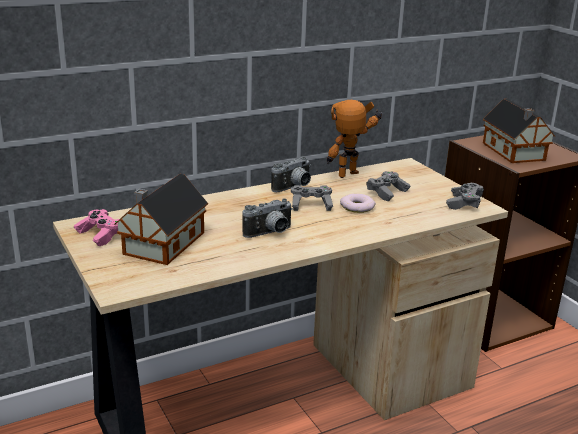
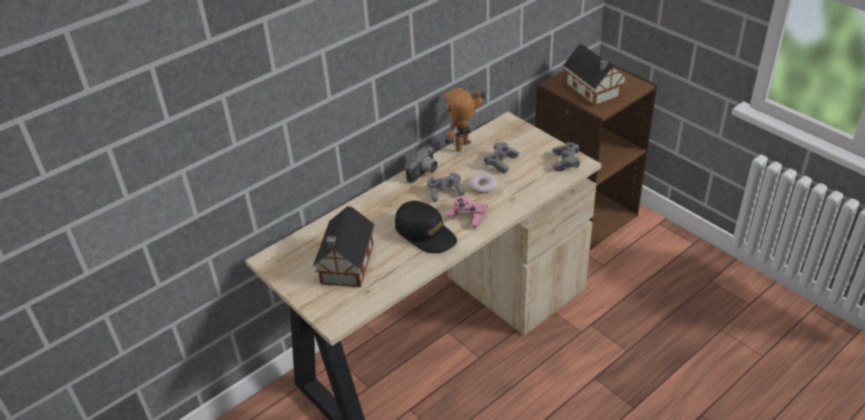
camera: 10 degrees left, 15 degrees up
(101, 235) = (292, 266): pink game controller -> pink game controller (468, 217)
(270, 234) = (425, 233): camera -> black cap

